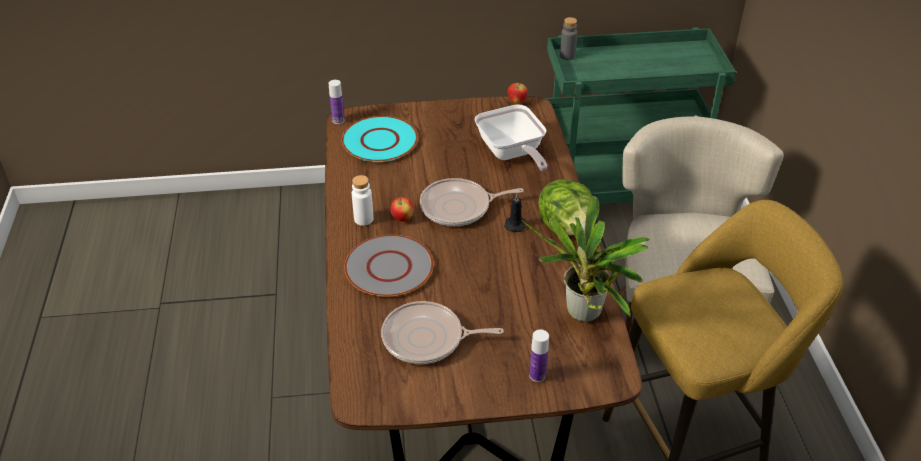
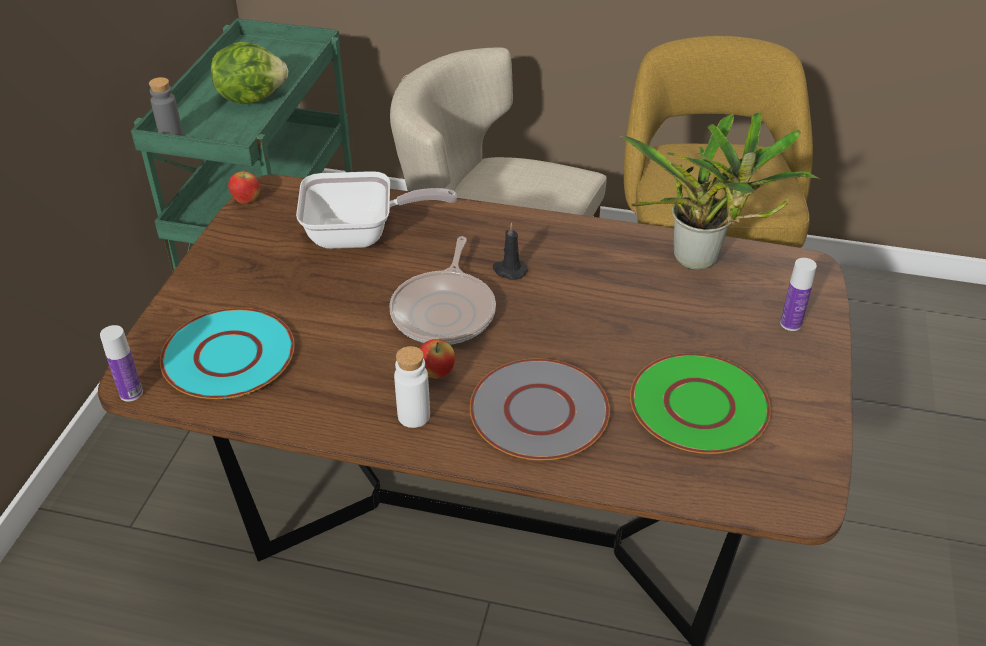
camera: 70 degrees left, 0 degrees up
(427, 339) = (699, 405): frying pan -> green plate
(566, 227) = (537, 230): lettuce -> lettuce (251, 97)

